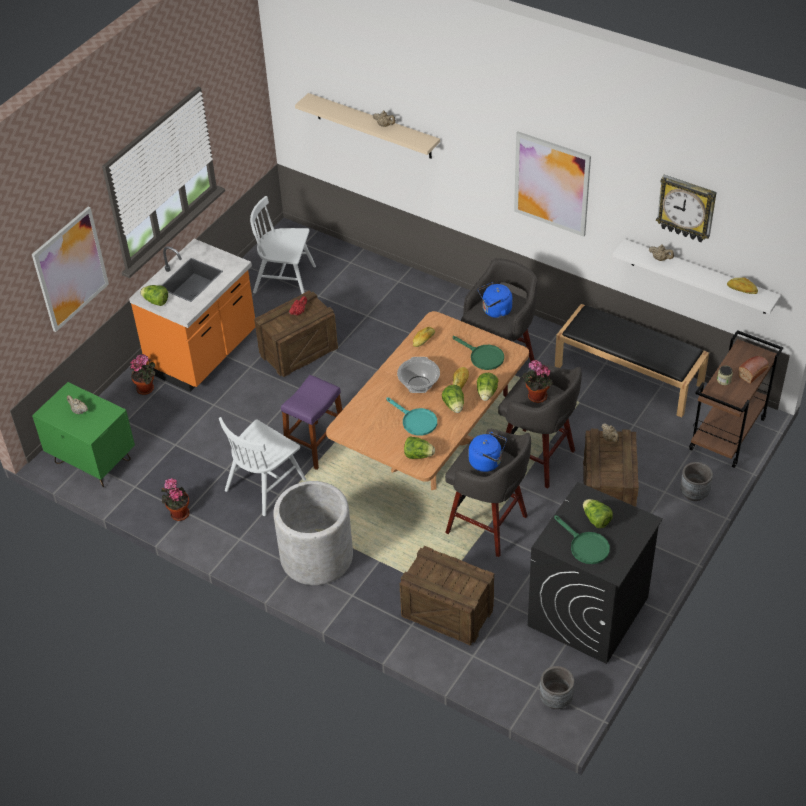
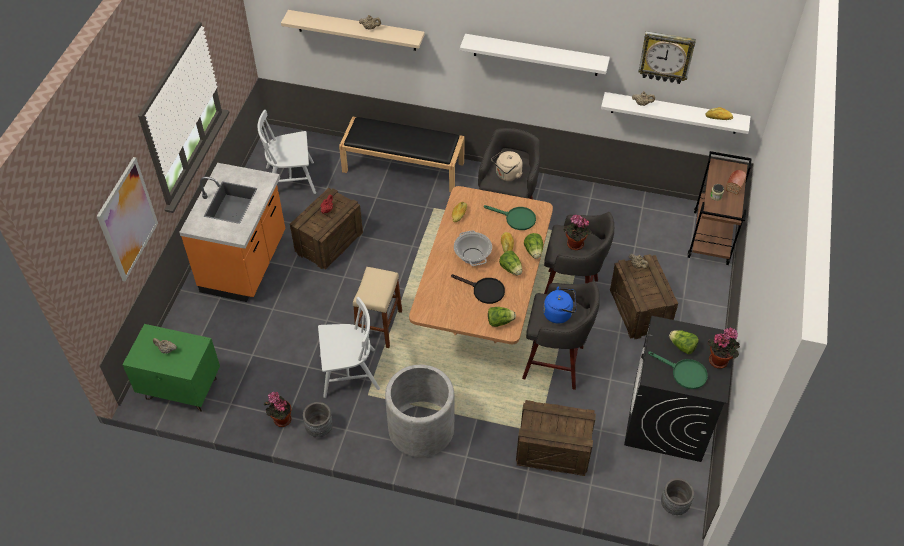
camera: 20 degrees left, 5 degrees up
(147, 388) = (205, 307): potted plant -> potted plant (719, 360)
(156, 301) = (206, 230): lettuce -> none
(265, 484) = (349, 372): white chair -> white chair turned 120 degrees counterclockwise
(316, 445) = (379, 326): purple stool -> beige stool
(415, 421) = (484, 290): turquoise frying pan -> black frying pan
(495, 311) = (507, 175): blue kettle -> beige kettle
(552, 183) = (535, 55): picture -> white shelf
(629, 375) = (614, 204): black bench -> black bench (404, 167)
(694, 493) = (706, 294): grey planter -> grey planter (319, 428)

